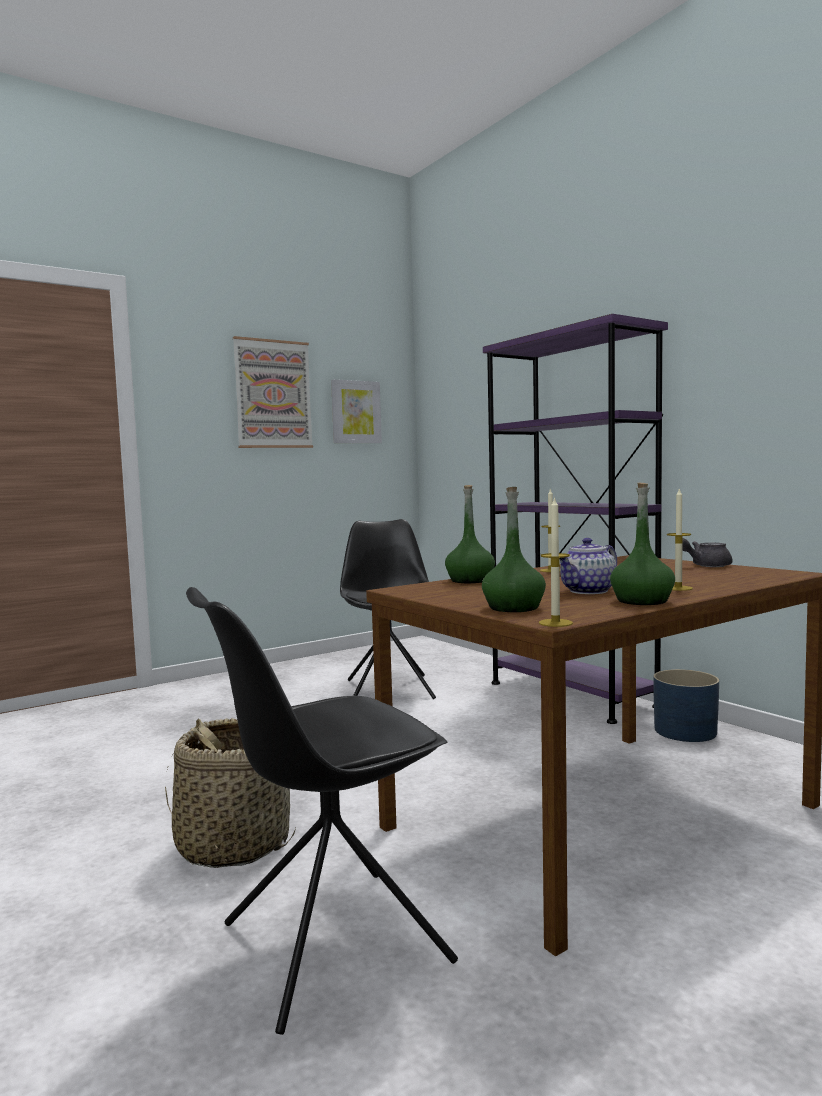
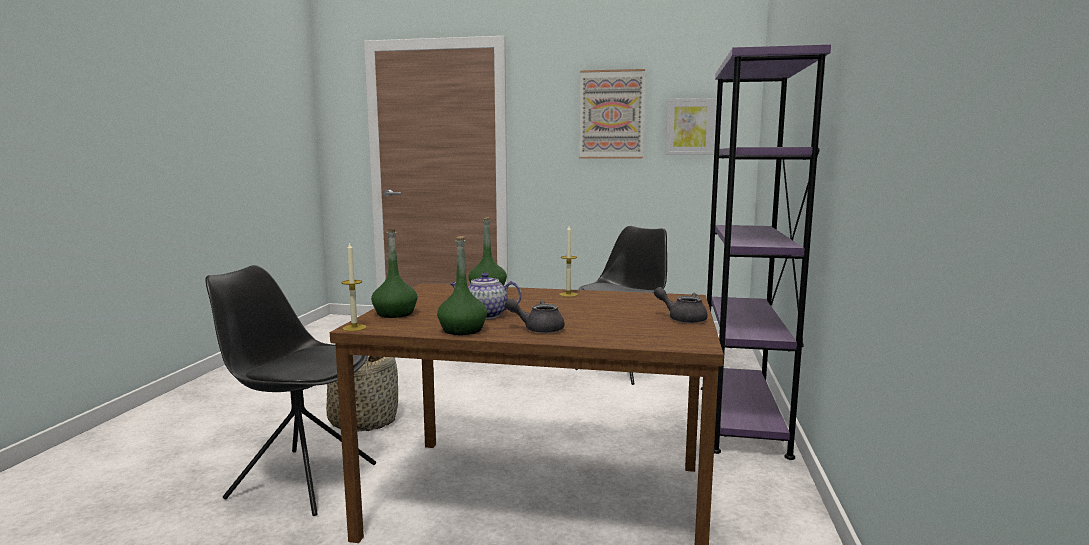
camera: 45 degrees right, 5 degrees up
(678, 588) = (538, 329): candle -> grey teapot
(684, 731) = (758, 484): blue planter -> none

